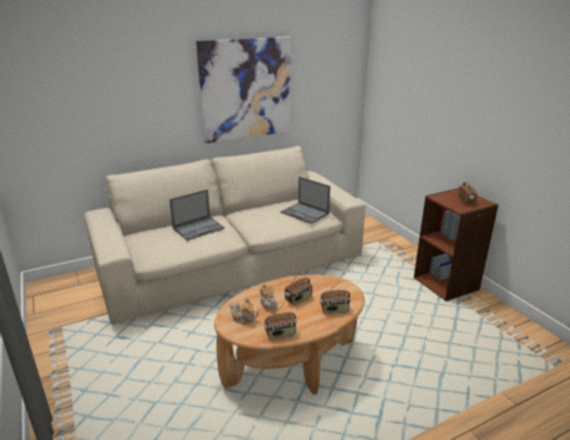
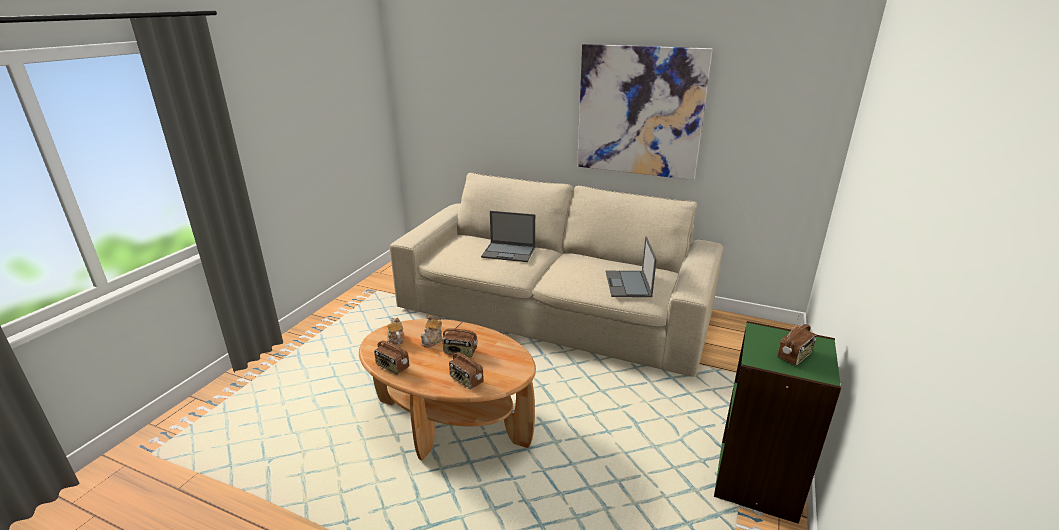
camera: 50 degrees right, 0 degrees up
(446, 283) = (758, 480): brown bookcase -> green bookcase

